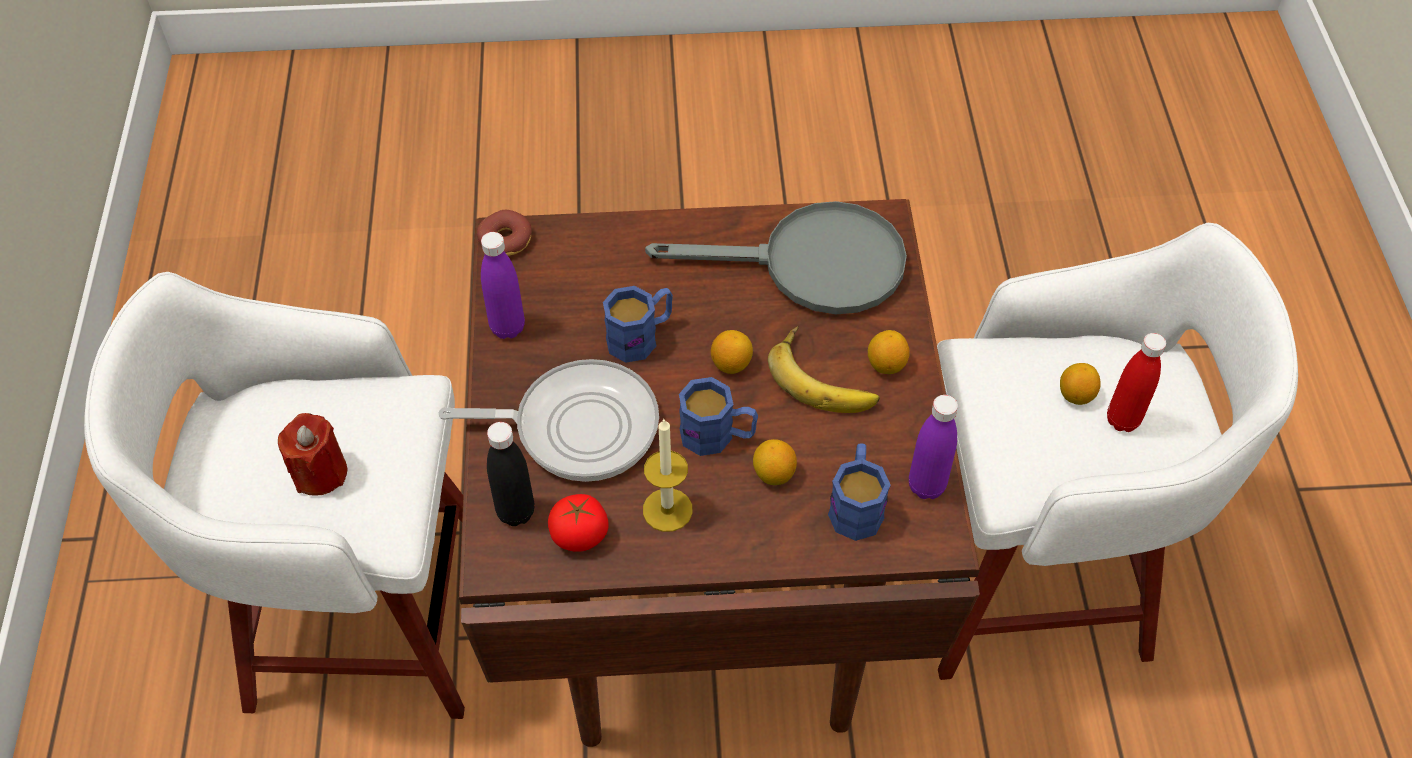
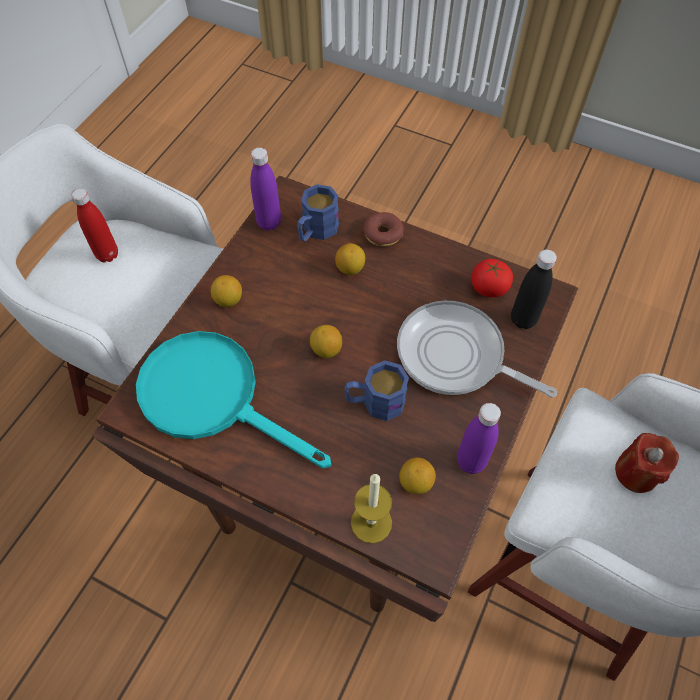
camera: 150 degrees left, 5 degrees up
(506, 239) = (434, 553): donut -> donut (383, 234)
(667, 510) = (427, 278): candle -> candle (371, 522)
(717, 435) = (368, 307): blue mug -> none
(812, 265) = (214, 397): grey frying pan -> turquoise frying pan
(824, 377) = (273, 311): banana -> none
(1075, 395) = (116, 280): lemon -> lemon (415, 482)

